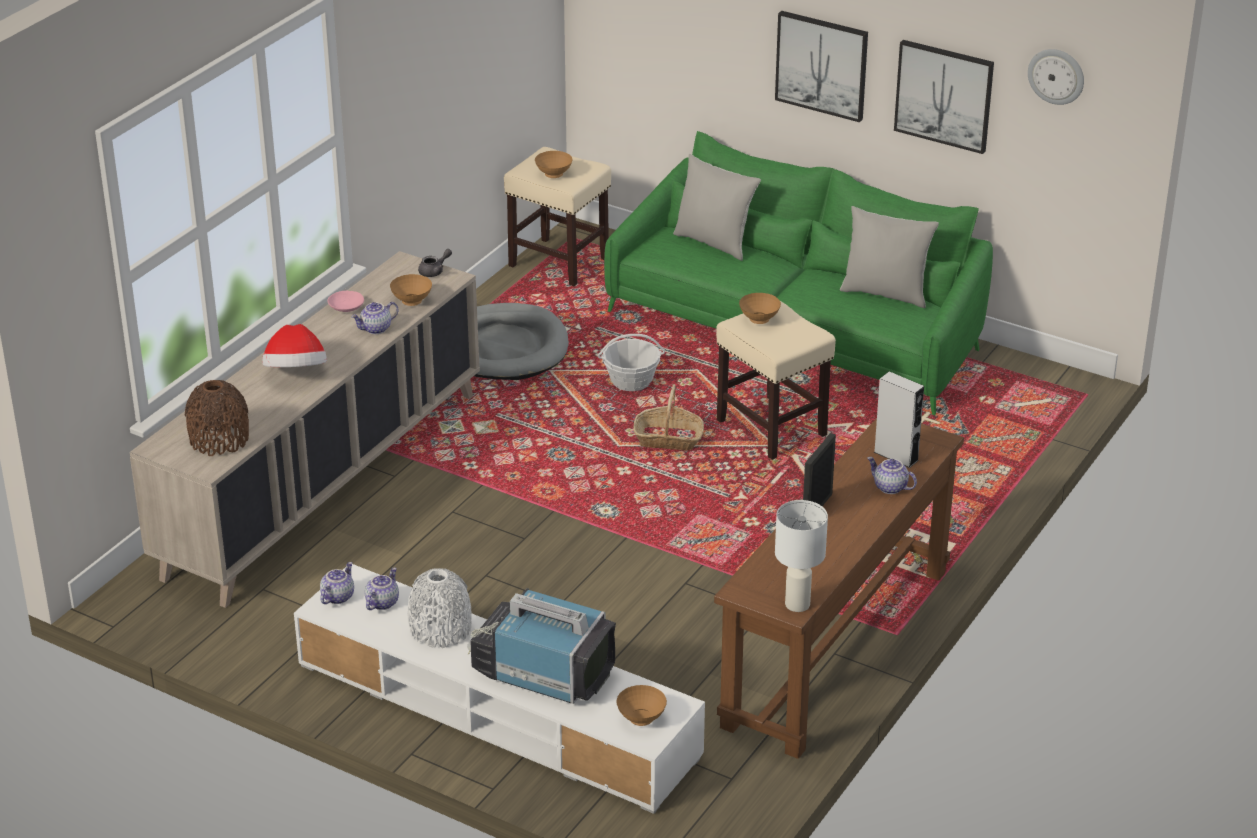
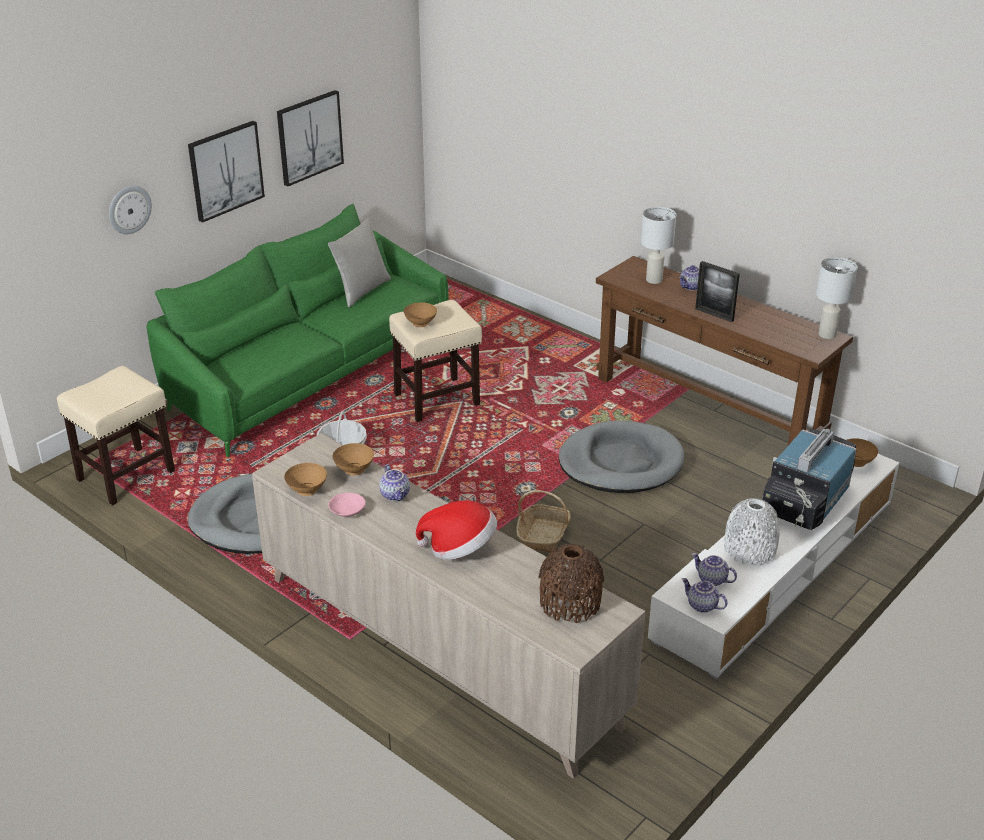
camera: 80 degrees left, 0 degrees up
(434, 271) = (303, 454): grey teapot -> none
(553, 175) = (120, 394): brown bowl -> brown bowl (307, 491)
(668, 439) = (434, 448): basket -> basket (543, 535)
(682, 579) = (620, 462): none -> grey dog bed
(714, 242) = (244, 350): grey pillow -> none
(896, 456) = (653, 280): grey speaker -> white table lamp
(1056, 76) = (371, 76): wall clock -> wall clock (129, 209)

